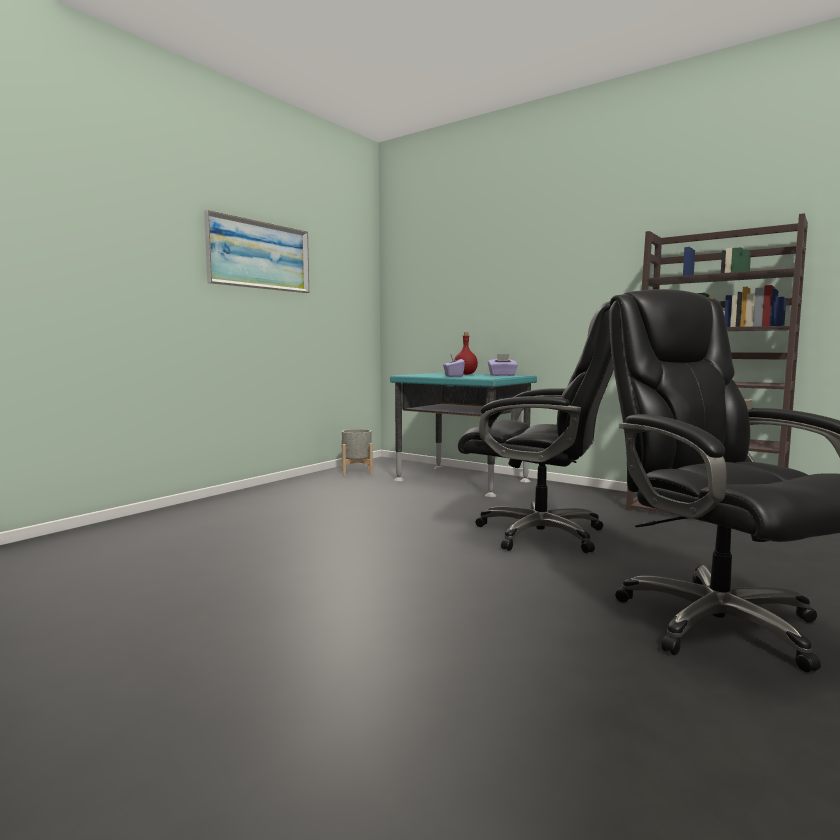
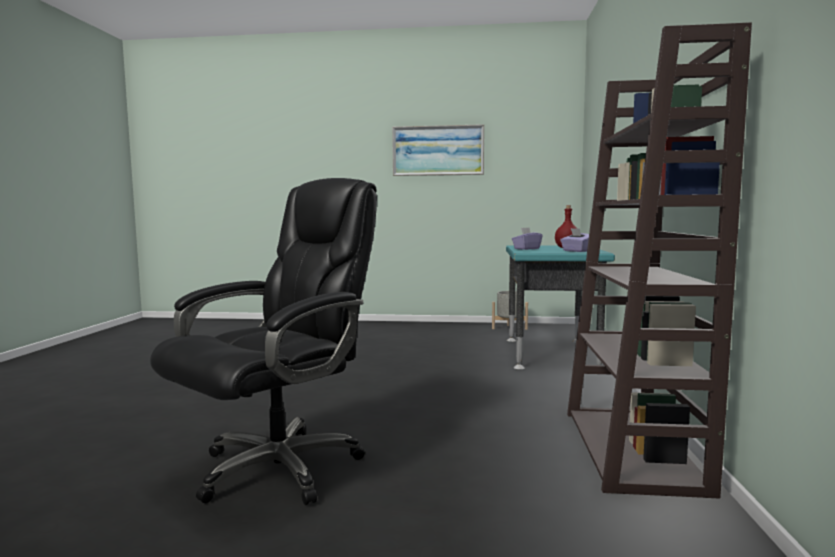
camera: 60 degrees right, 0 degrees up
(537, 533) = (430, 394): black office chair -> none

